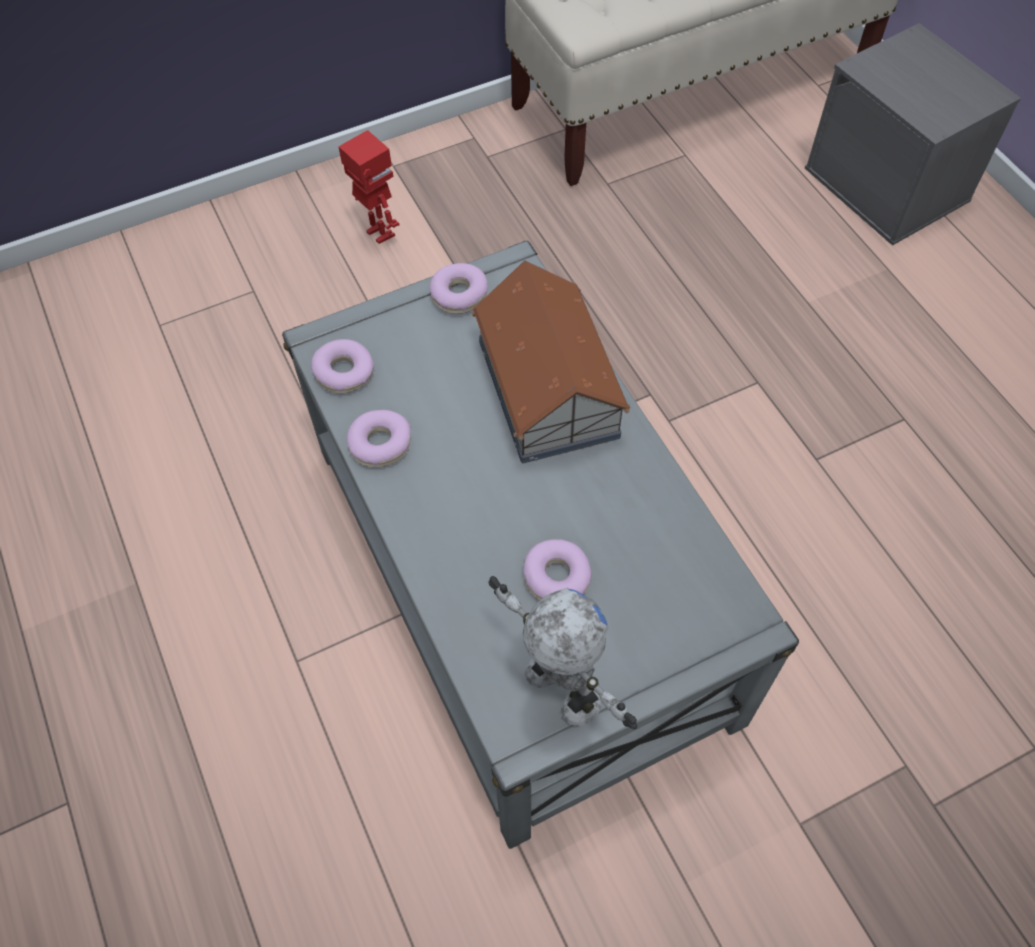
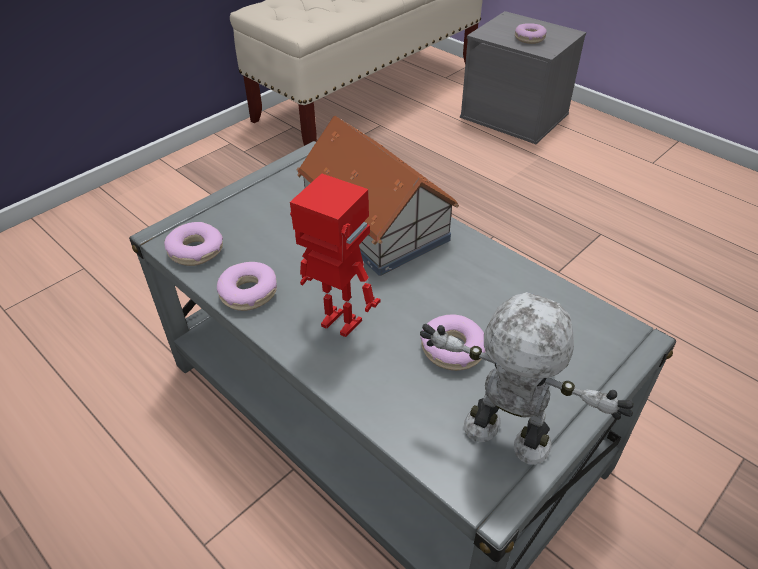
camera: 20 degrees left, 15 degrees down
(379, 234) = (177, 210): toy robot -> toy robot (339, 324)
(459, 295) = (275, 181): donut -> donut (529, 38)

